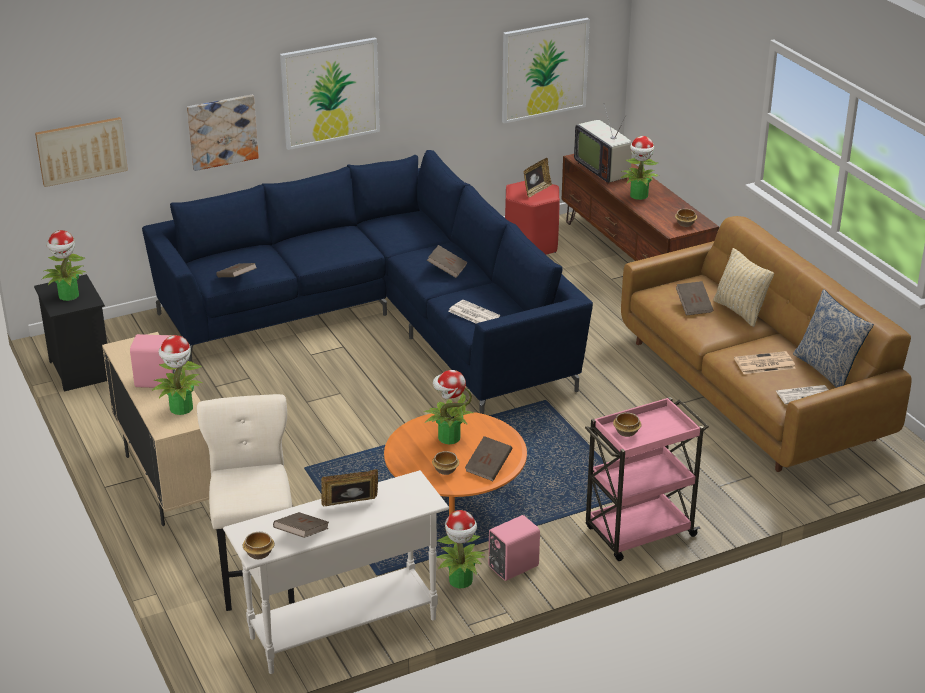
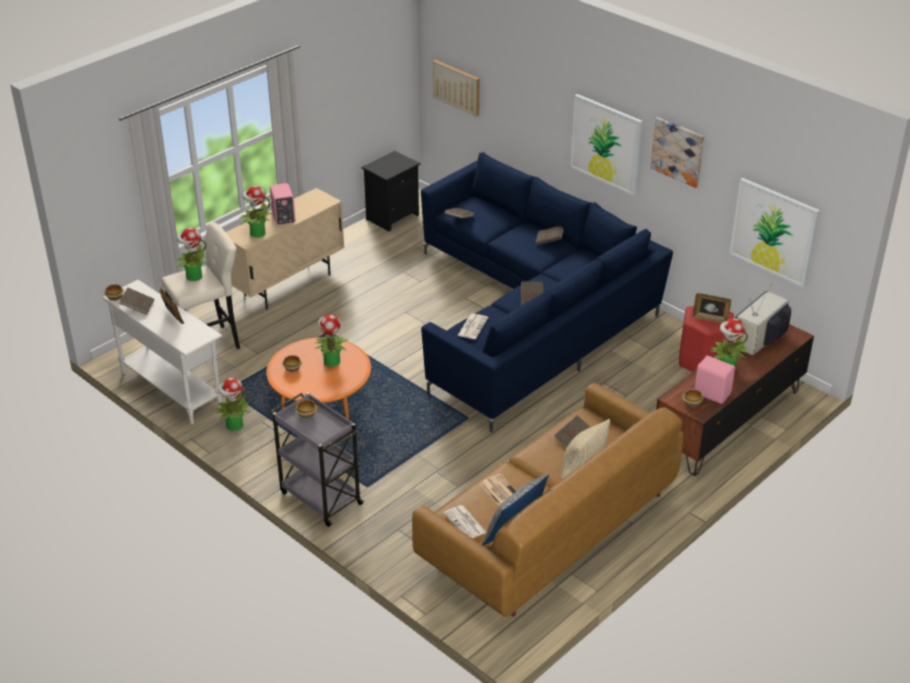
camera: 70 degrees right, 5 degrees up
(69, 296) = (389, 165): potted plant -> potted plant (193, 277)
(222, 131) = (535, 127): picture -> picture (678, 151)
(488, 467) = (303, 386): brown book -> brown book (549, 241)
(512, 566) = (258, 444): pink speaker -> pink speaker (712, 393)
(638, 533) = (320, 497): pink cart -> grey cart

